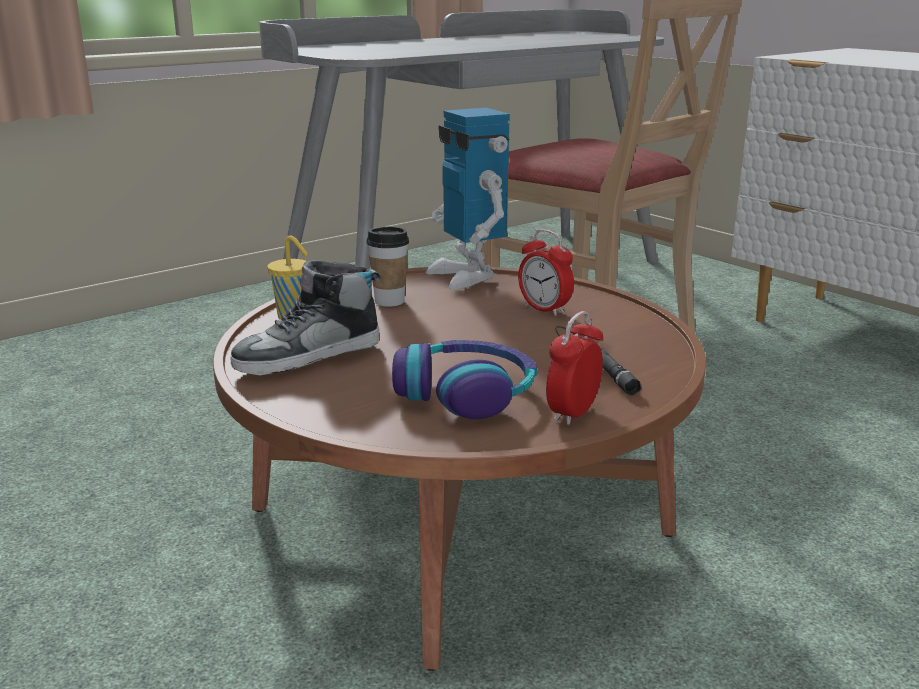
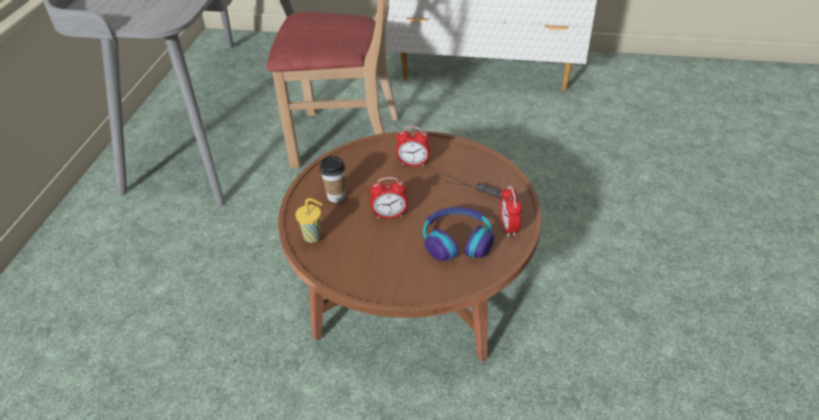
camera: 40 degrees left, 20 degrees up
(308, 355) = (363, 259): shoe -> none
(422, 338) = (389, 215): none -> alarm clock
(467, 275) = (348, 156): toy robot -> none

